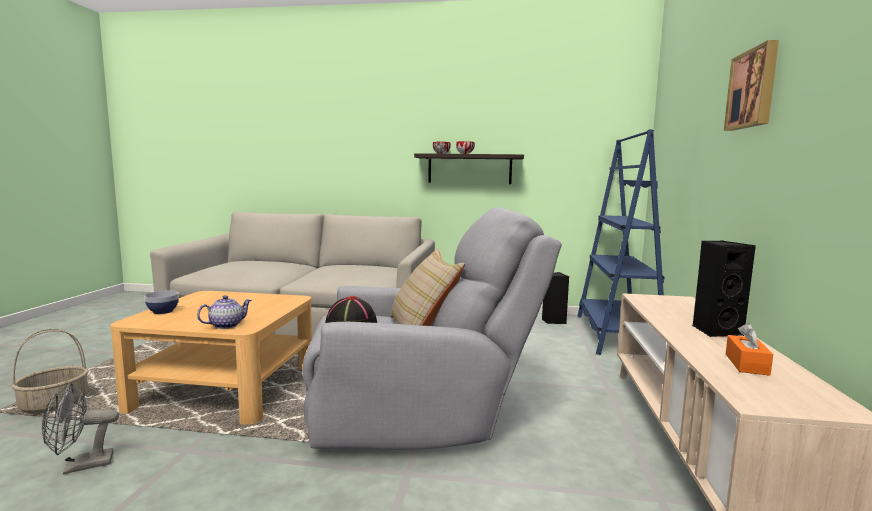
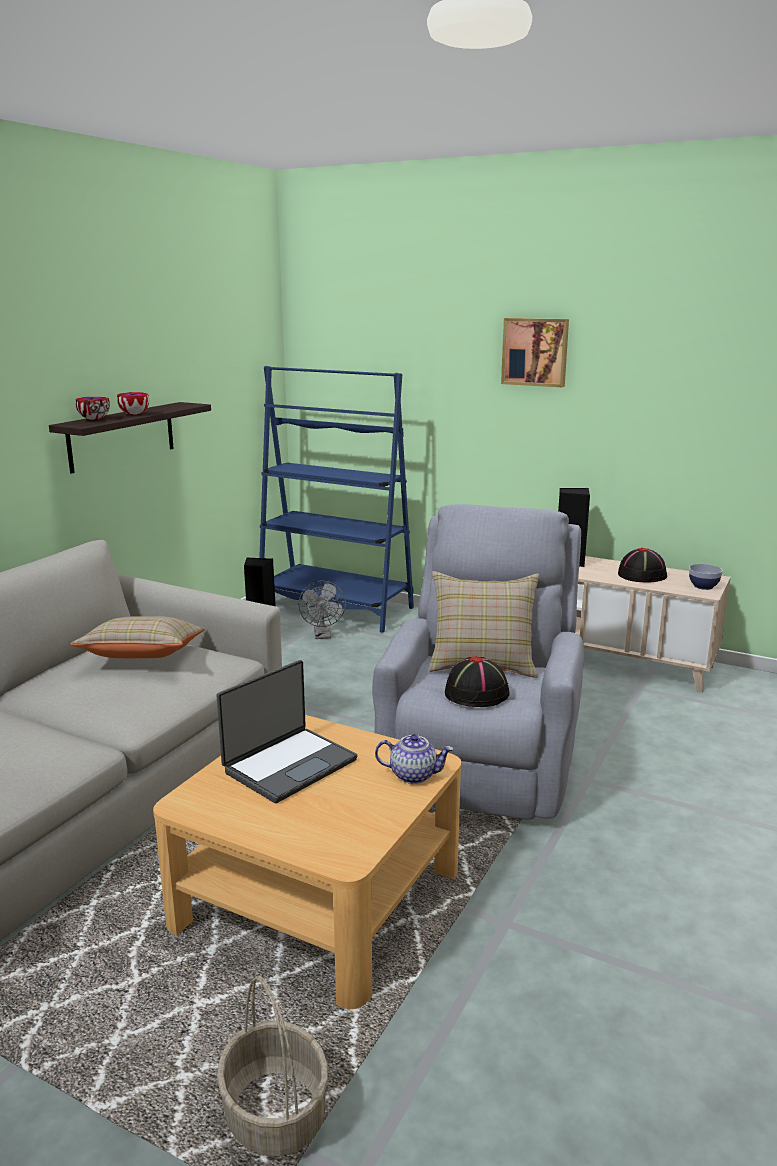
camera: 70 degrees left, 10 degrees up
(80, 466) = (519, 1018): grey fan -> grey fan (323, 636)
(163, 311) = (296, 836): bowl -> bowl (703, 586)
(226, 325) = (414, 775): teapot -> teapot turned 120 degrees clockwise
(242, 303) = (289, 765): none -> laptop
(367, 271) = (143, 657): none -> beige pillow
(746, 364) = (642, 575): orange tissue box -> black hat

